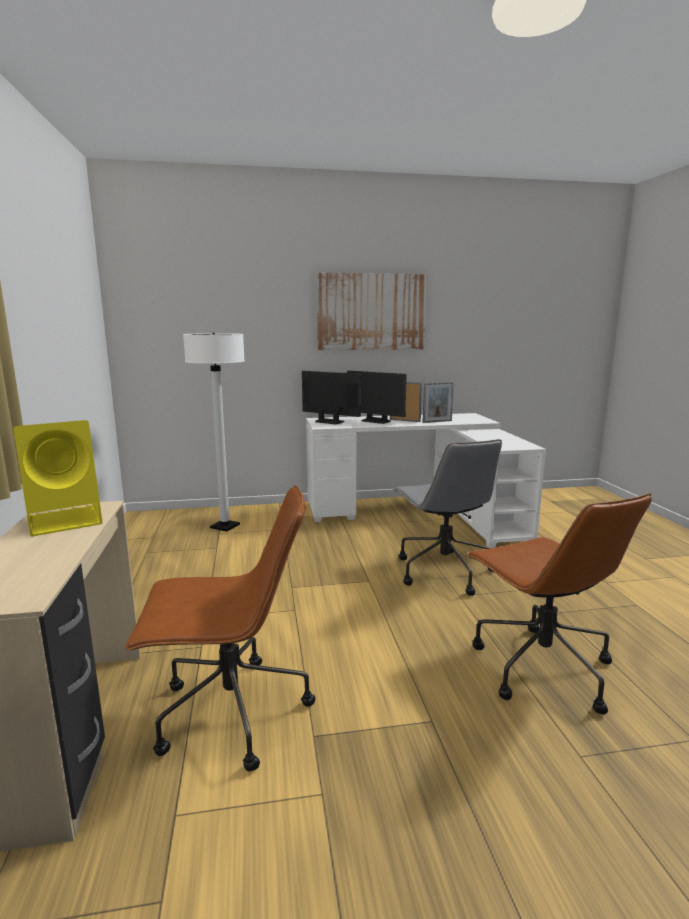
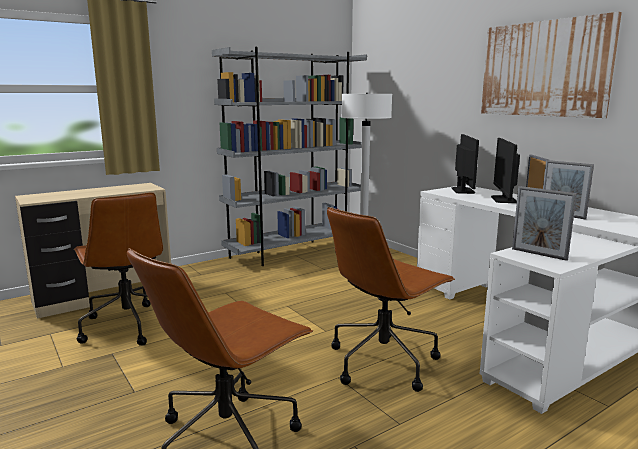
camera: 65 degrees right, 0 degrees up
(67, 519) = (129, 188): yellow speaker -> none
(135, 549) = (296, 251): none -> grey bookcase
(442, 571) = (384, 361): grey office chair -> brown office chair
(505, 444) = (539, 254): none -> picture frame

